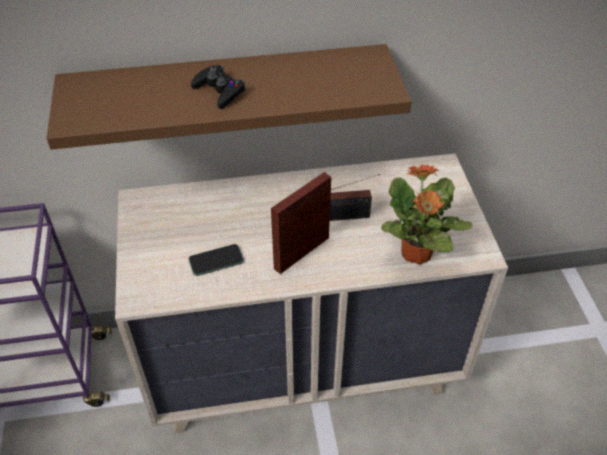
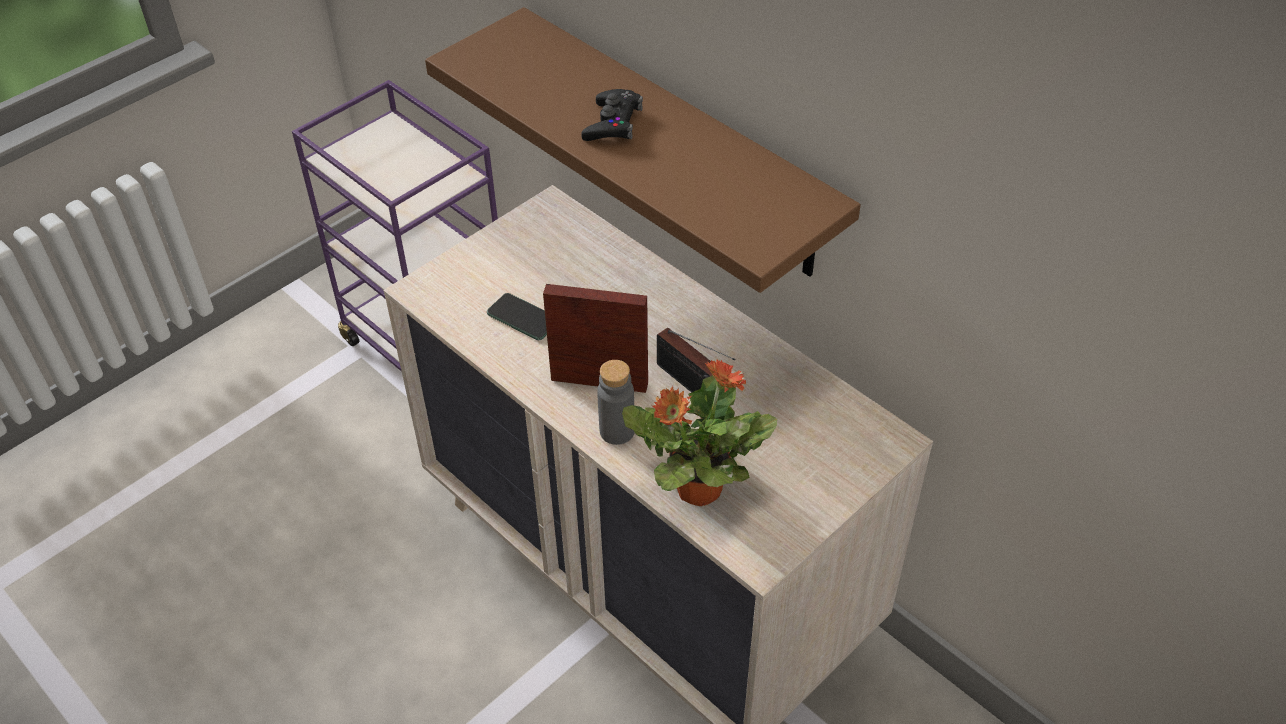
camera: 55 degrees right, 0 degrees up
(346, 265) = (617, 431): none -> grey bottle

